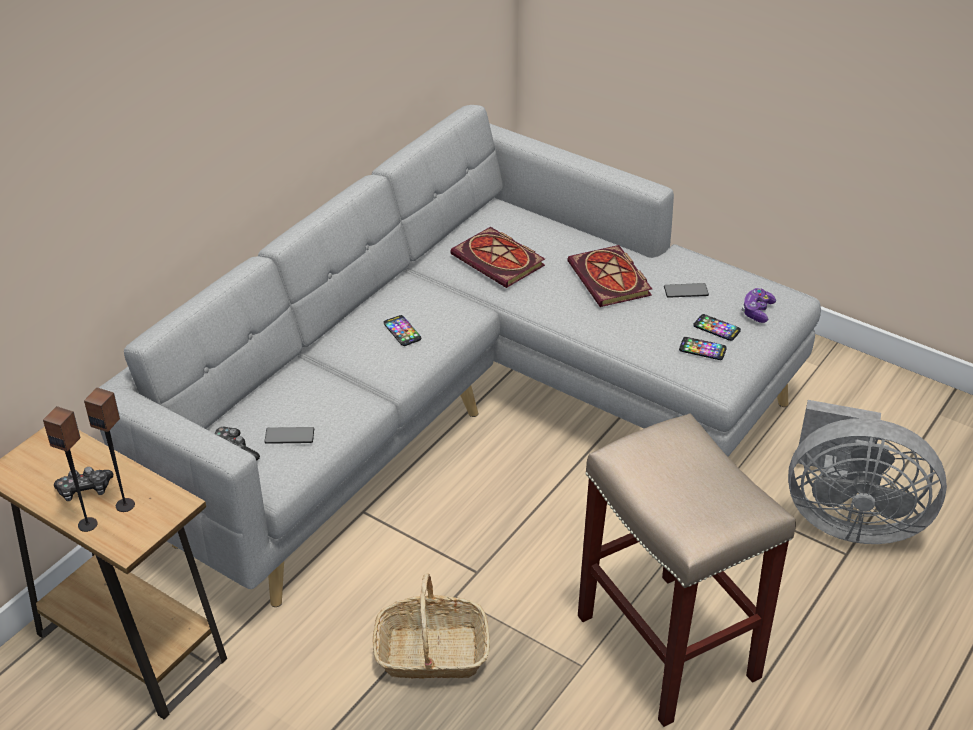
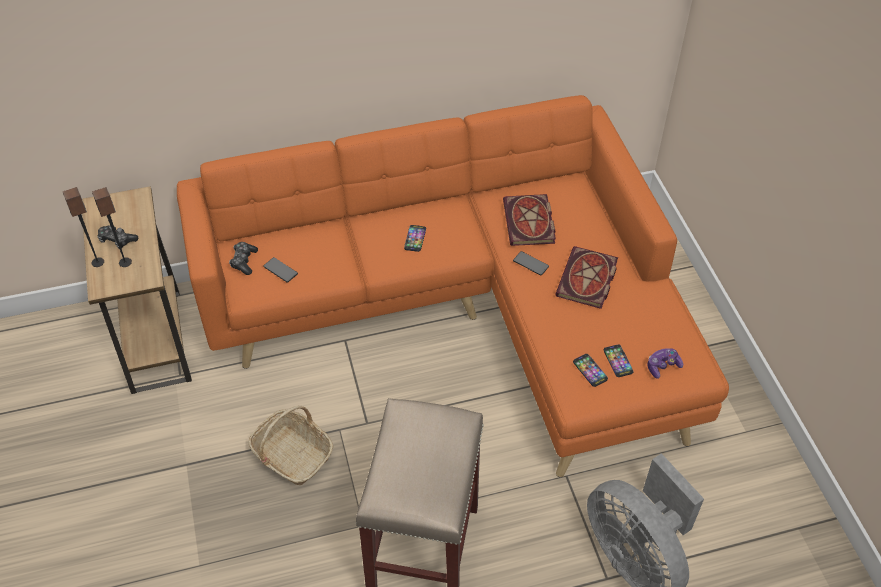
camera: 40 degrees right, 10 degrees up
(476, 416) = (472, 319): grey sofa -> orange sofa
(686, 291) = (629, 320): phone -> phone (530, 264)

